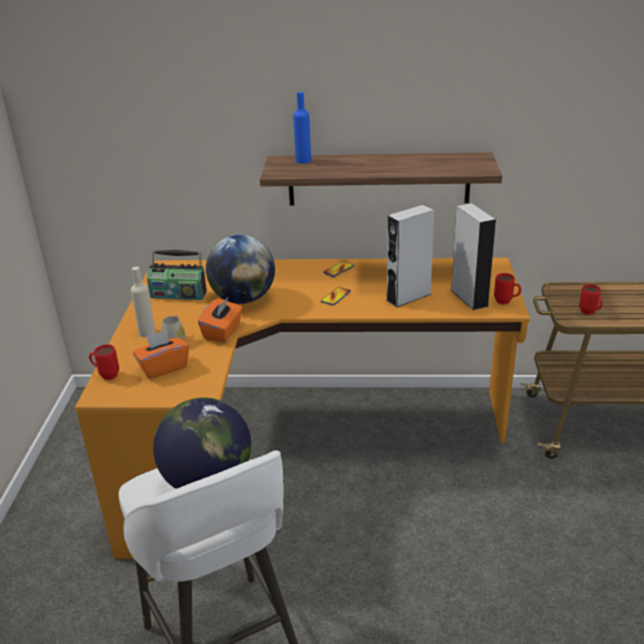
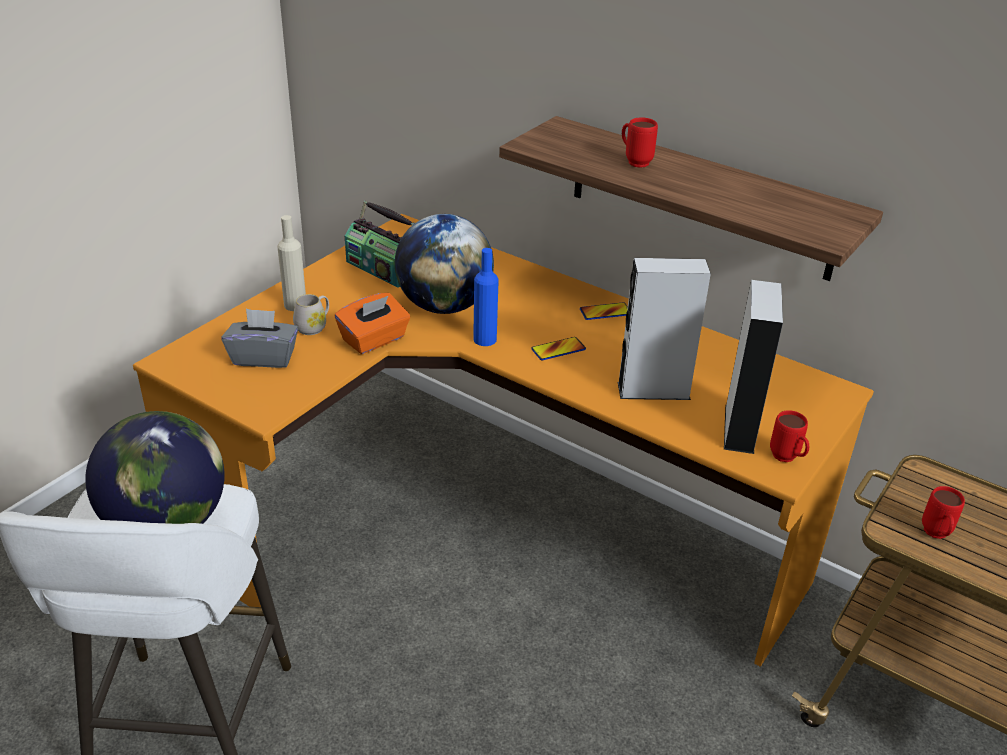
camera: 30 degrees right, 5 degrees up
(106, 375) = (200, 340): red mug -> red mug (634, 161)
(163, 367) = (264, 357): orange tissue box -> grey tissue box
(303, 161) = (589, 137): blue bottle -> blue bottle (485, 339)

